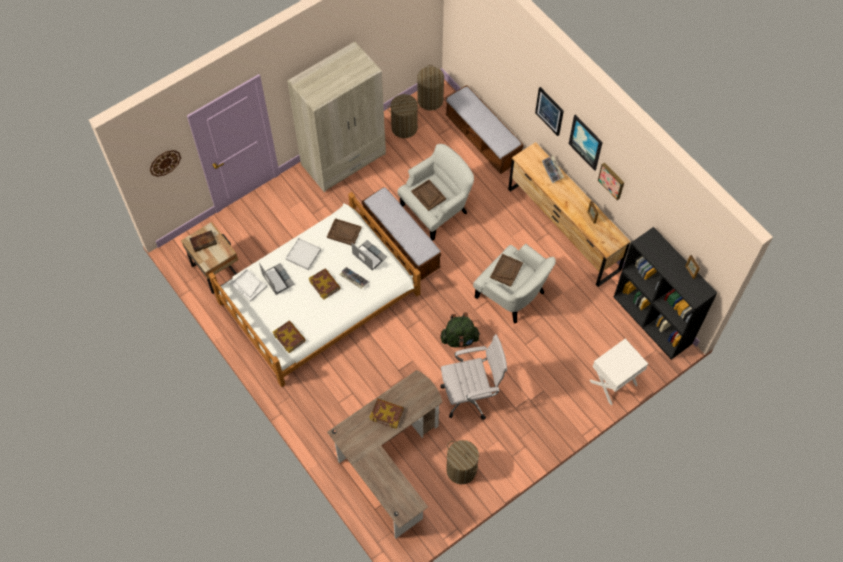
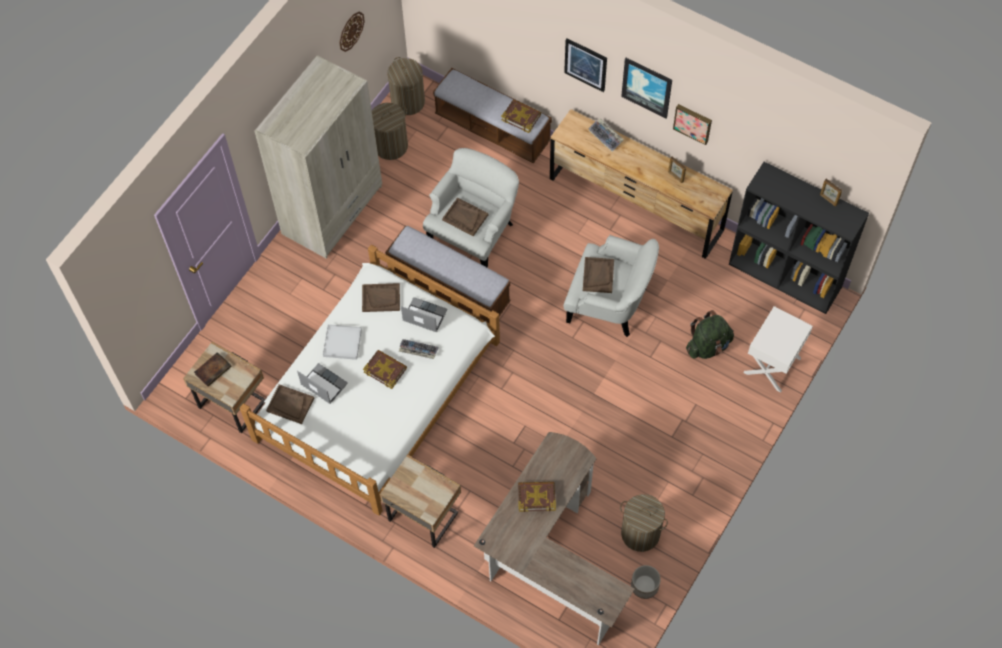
camera: 20 degrees left, 0 degrees up
(165, 162) = (139, 285): wall clock -> wall clock (351, 31)
(248, 285) = (290, 405): white tray -> brown tray
(289, 337) = (370, 450): book -> book (521, 117)
(313, 398) = (424, 514): none -> beige nightstand
(447, 509) = (644, 586): none -> planter
(459, 338) = (570, 378): green backpack -> green backpack (708, 346)
(471, 396) = (613, 441): white office chair -> none

